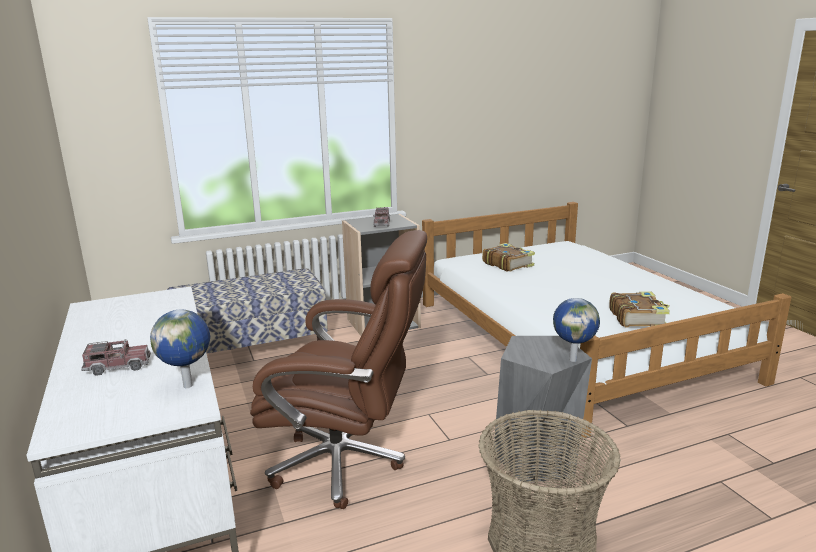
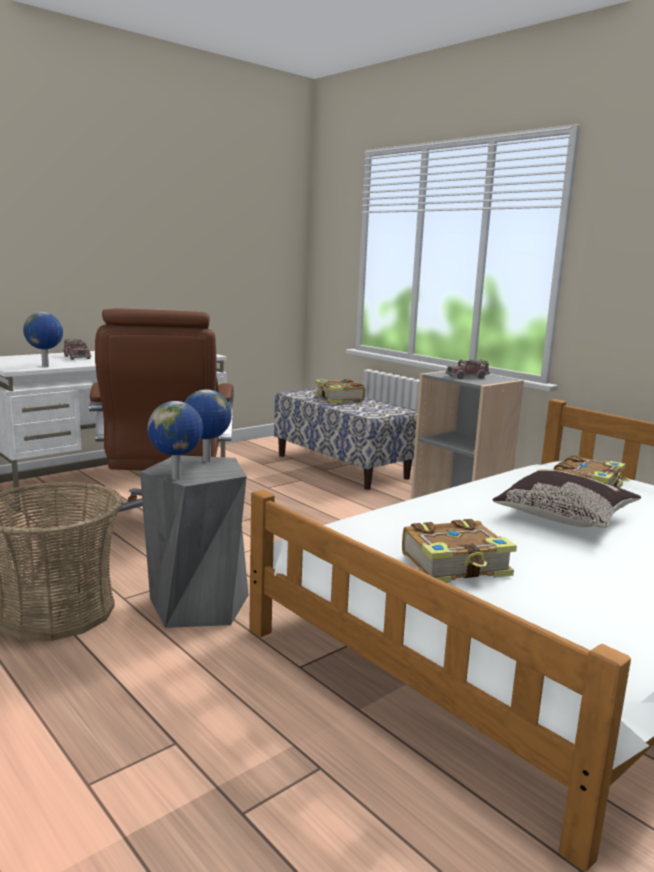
camera: 70 degrees right, 5 degrees down
(231, 288) = (338, 399): none -> book
(522, 346) = (206, 461): none -> globe
(558, 279) = (565, 517): none -> pillow

